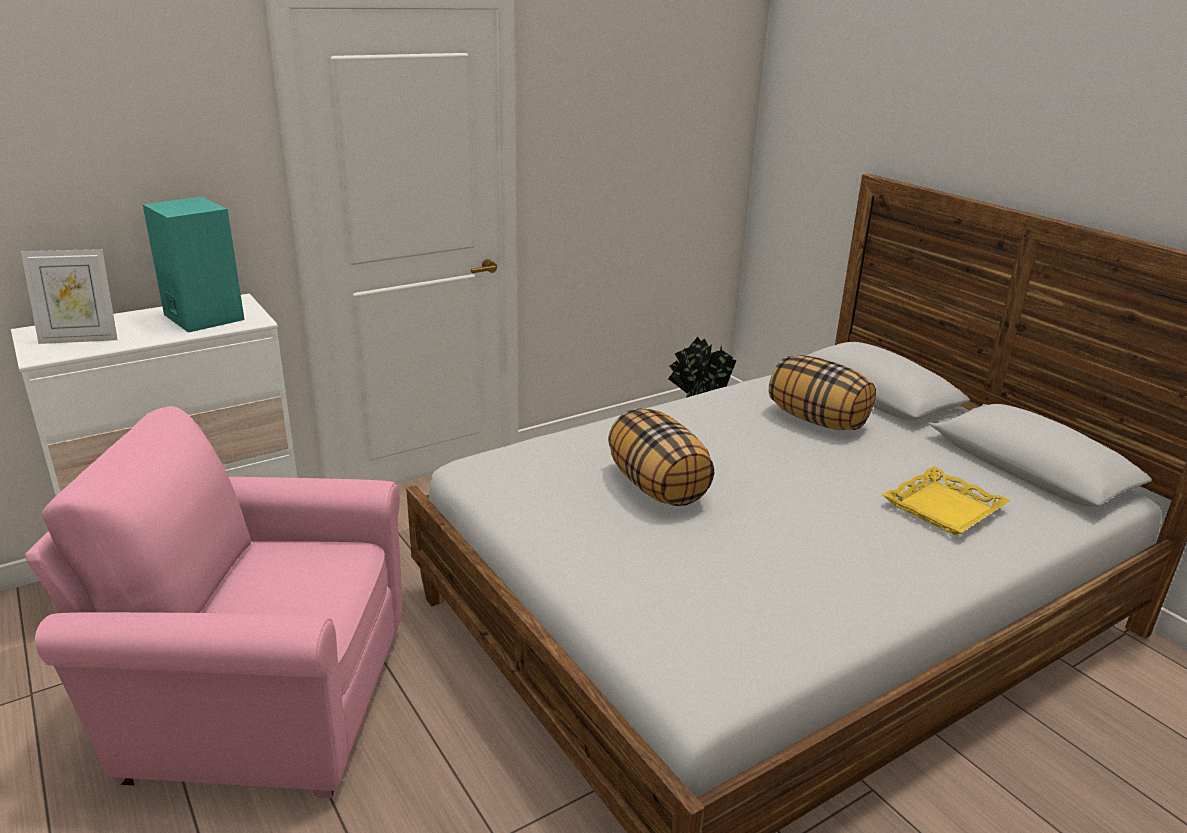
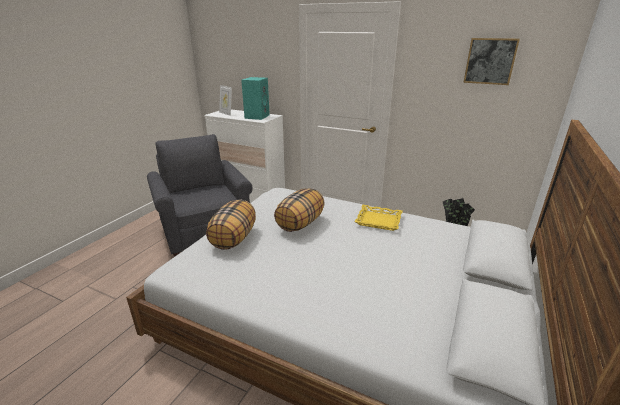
camera: 60 degrees right, 0 degrees up
(258, 700) = (205, 230): pink armchair -> grey armchair
(663, 97) = (490, 61): none -> picture
(817, 420) = (423, 247): pillow -> pillow (234, 239)
(944, 508) = (377, 308): yellow tray -> yellow tray (378, 221)

